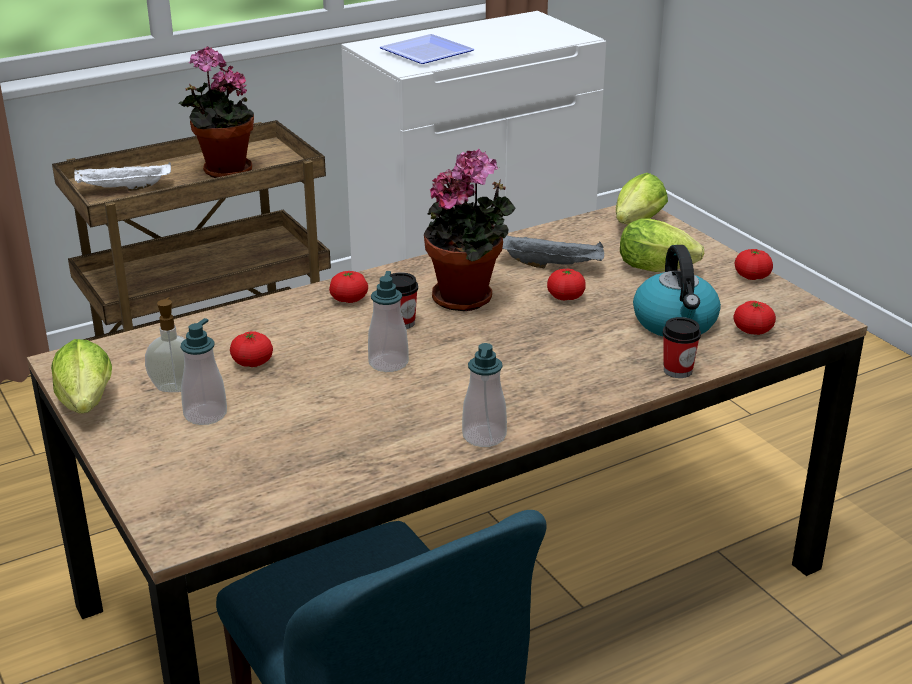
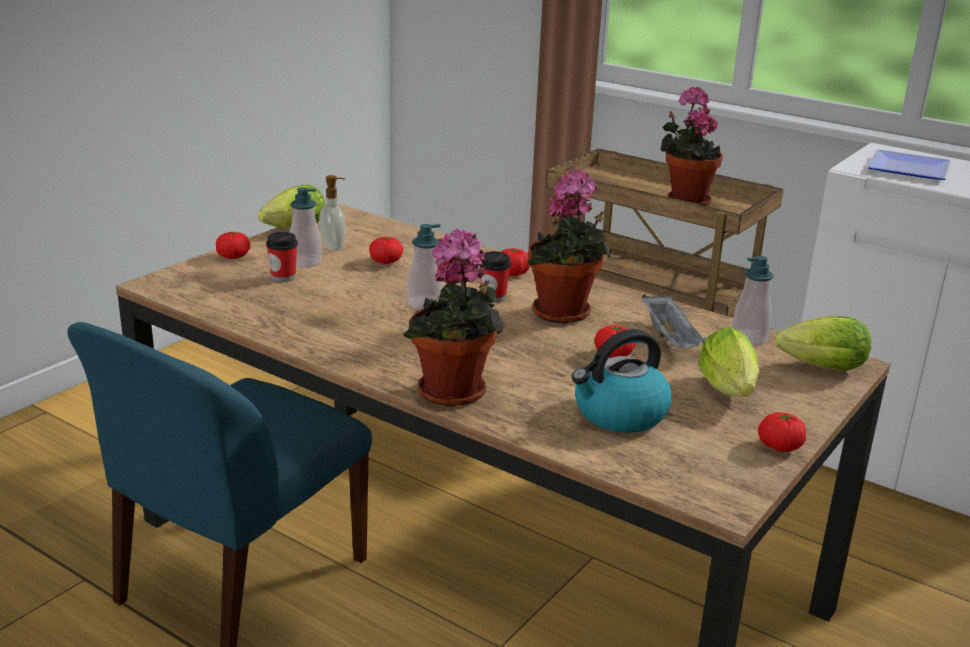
camera: 65 degrees right, 5 degrees down
(123, 189) = (610, 181): white tray -> none
(484, 436) = (340, 356): soap dispenser -> soap dispenser (749, 338)
(603, 390) = (454, 395): none -> potted plant
(677, 370) = (523, 426): cup -> cup (283, 277)
(752, 330) = (649, 459): tomato -> tomato (233, 256)

